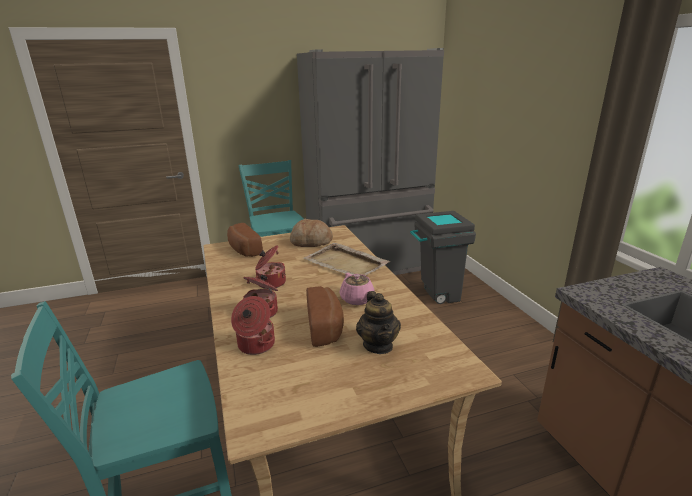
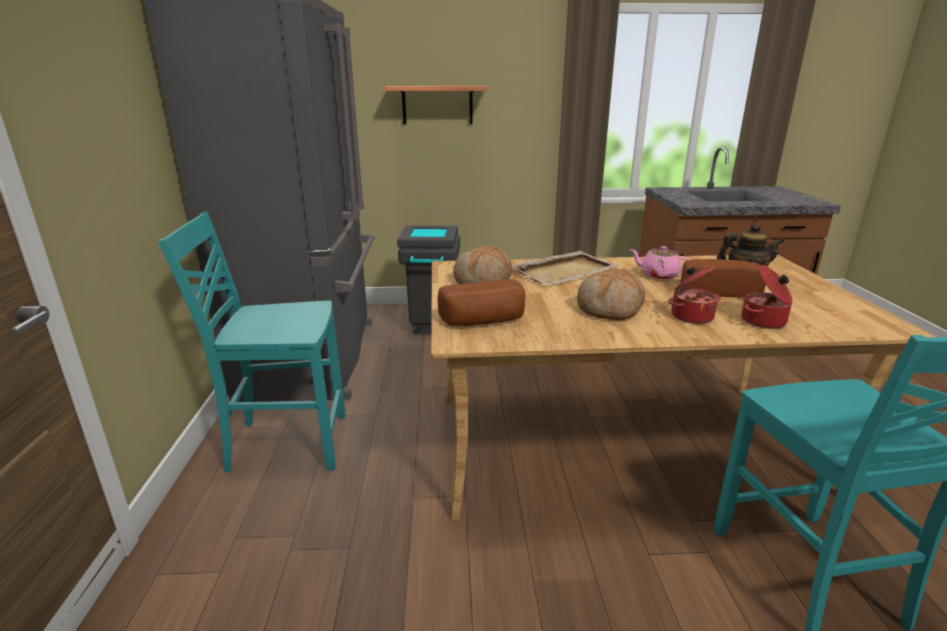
camera: 75 degrees left, 0 degrees up
(270, 282) = (610, 309): cooking pot -> bread
(357, 299) = (658, 275): pink teapot -> pink teapot turned 150 degrees counterclockwise
(516, 120) = (437, 105): none -> shelf

